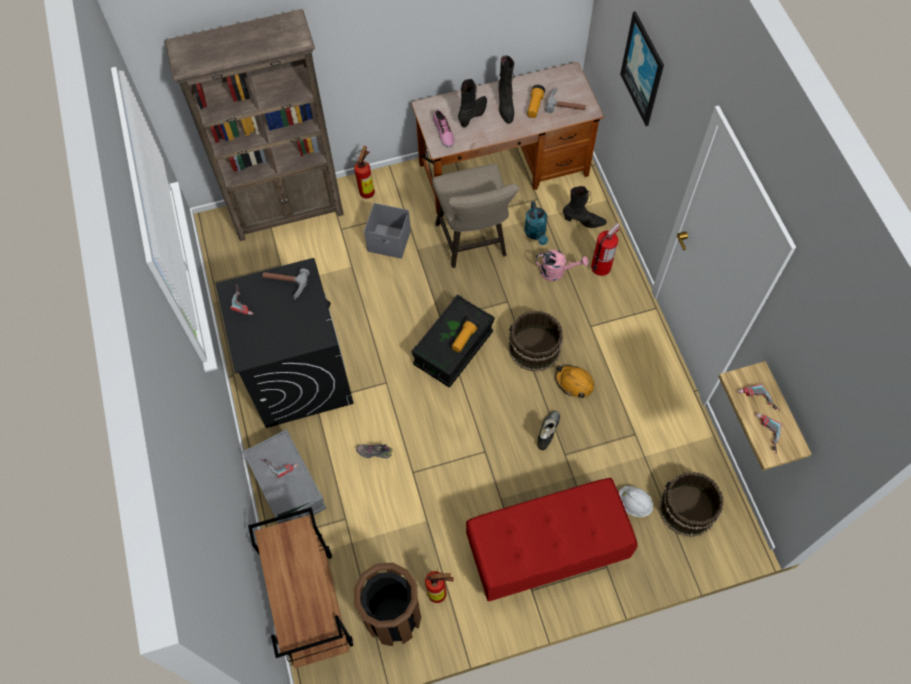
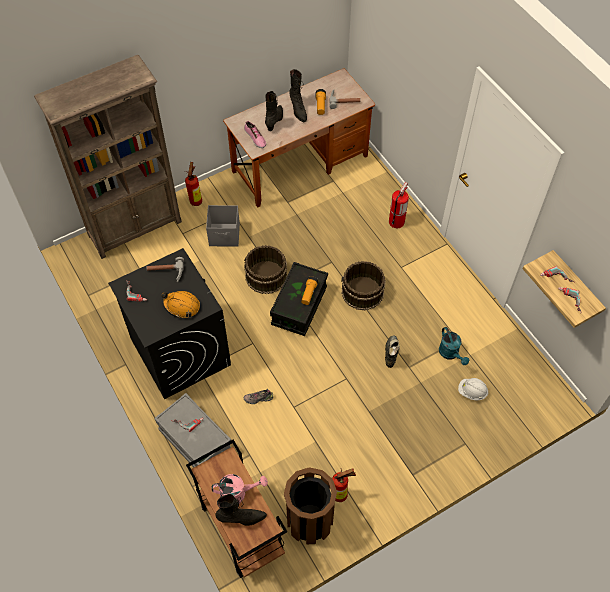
camera: 15 degrees left, 5 degrees down
(473, 244) = (292, 224): beige stool -> none
(536, 234) = (339, 207): turquoise watering can -> turquoise watering can (451, 354)
(546, 551) = (415, 443): red bench -> none
(557, 272) = (363, 232): pink watering can -> pink watering can (238, 493)
(574, 383) = (400, 312): orange hard hat -> orange hard hat (181, 306)
(583, 221) = (373, 190): black boot -> black boot (241, 518)
(643, 69) = (406, 57): picture -> none
(687, 509) = (513, 387): brown bucket -> brown bucket (266, 276)

